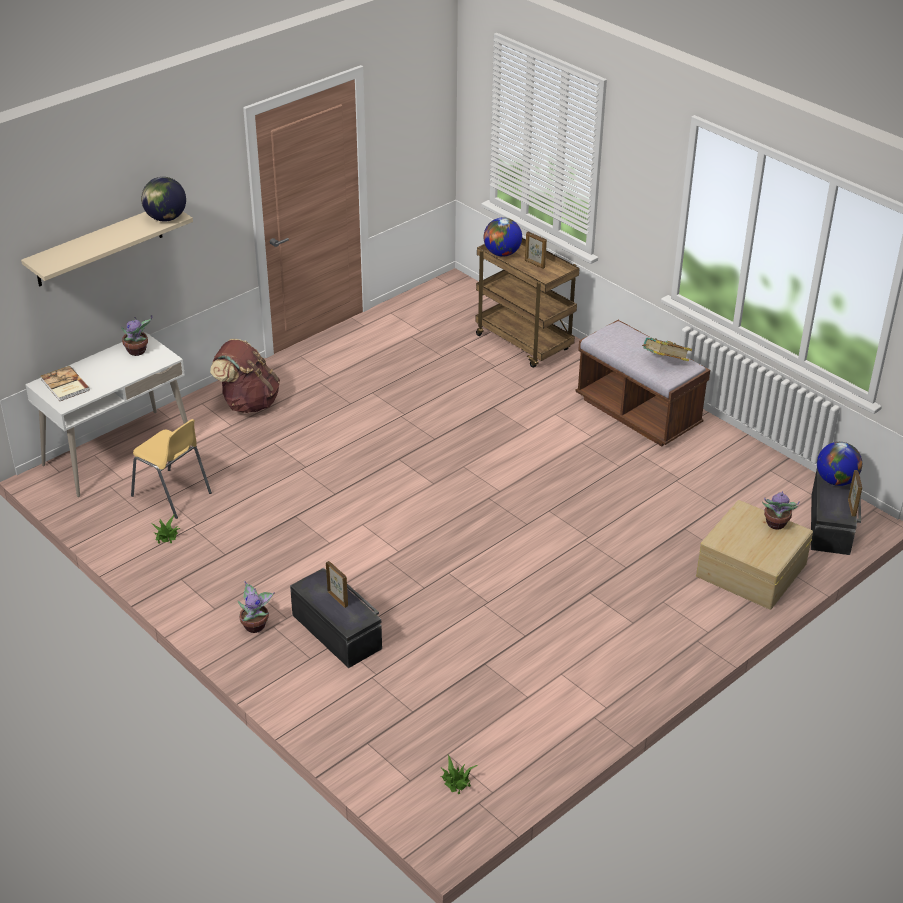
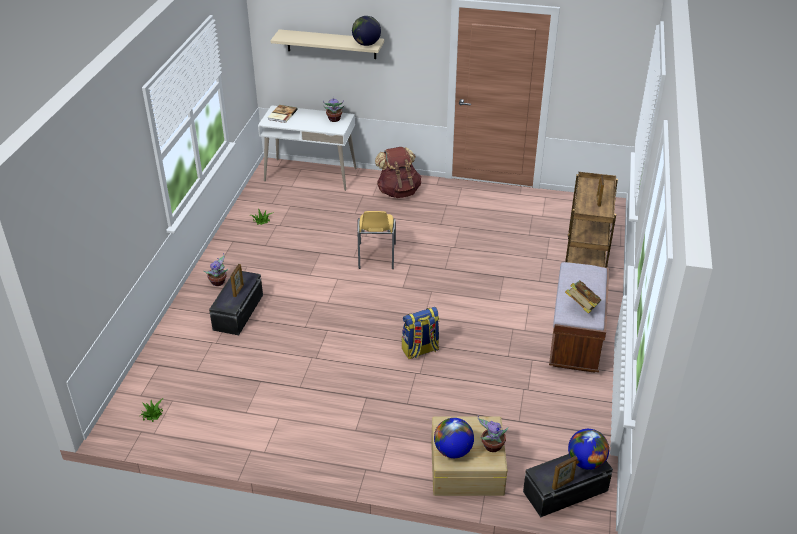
camera: 55 degrees right, 0 degrees up
(172, 495) = (295, 206): yellow chair -> yellow chair (376, 256)
(502, 253) = (591, 185): globe -> globe (453, 451)
(552, 520) = (420, 350): none -> backpack

